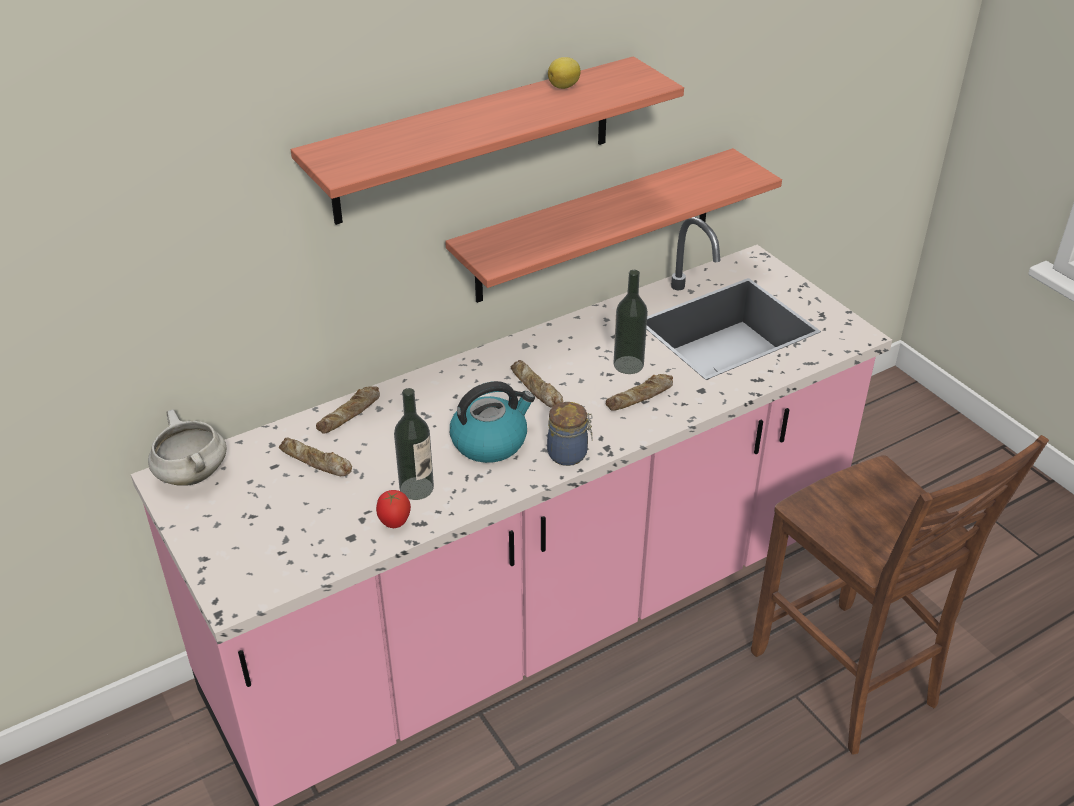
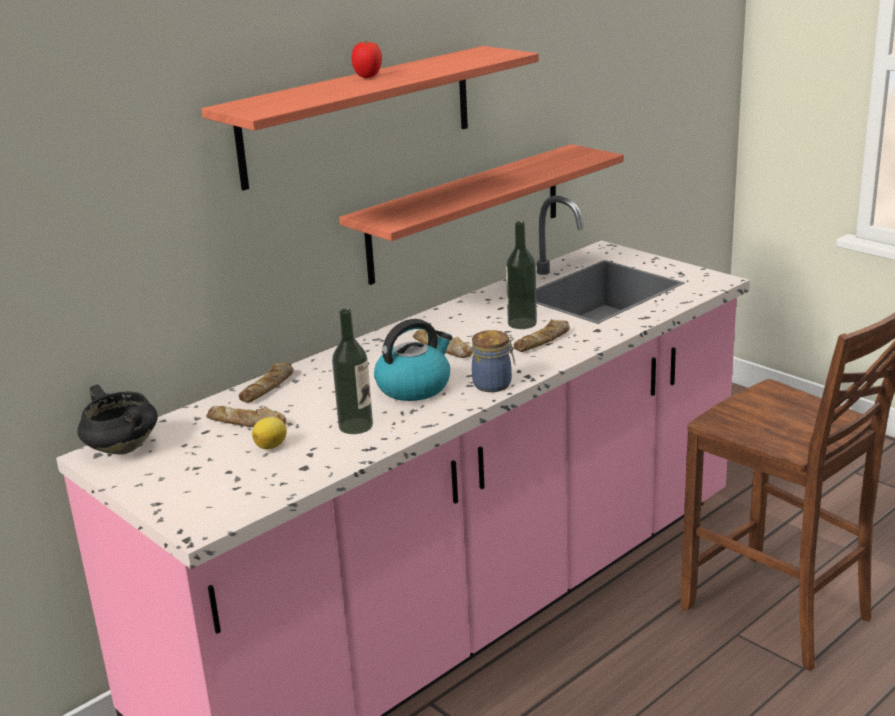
camera: 10 degrees left, 15 degrees down
(191, 475) = (121, 449): white cooking pot -> black cooking pot
(394, 523) = (344, 452): tomato -> tomato (368, 77)
(564, 86) = (433, 61): lemon -> lemon (272, 446)

